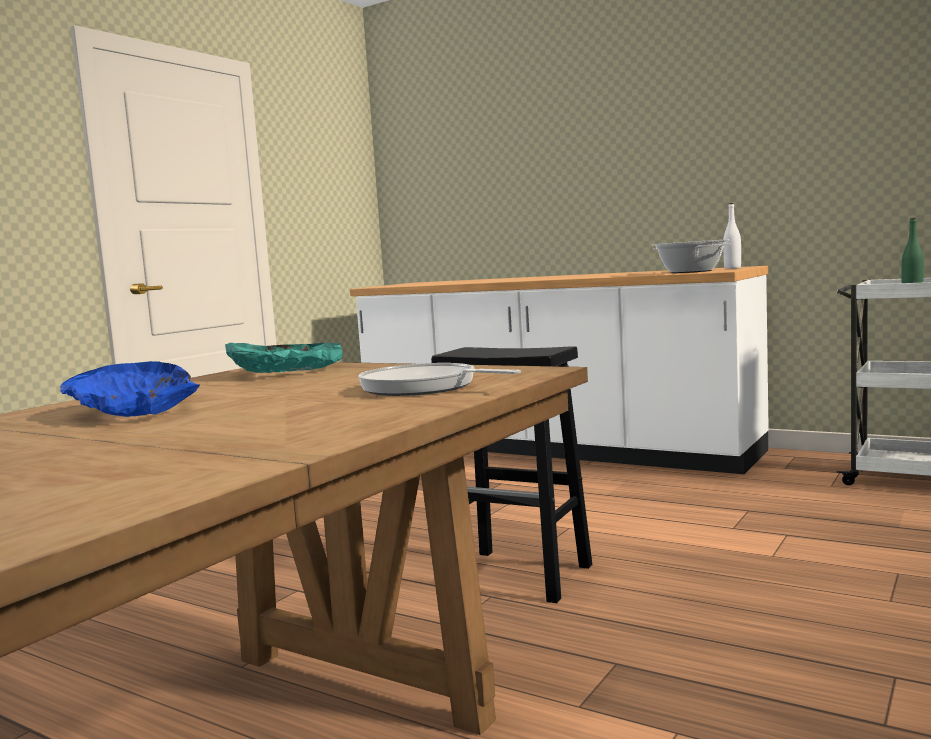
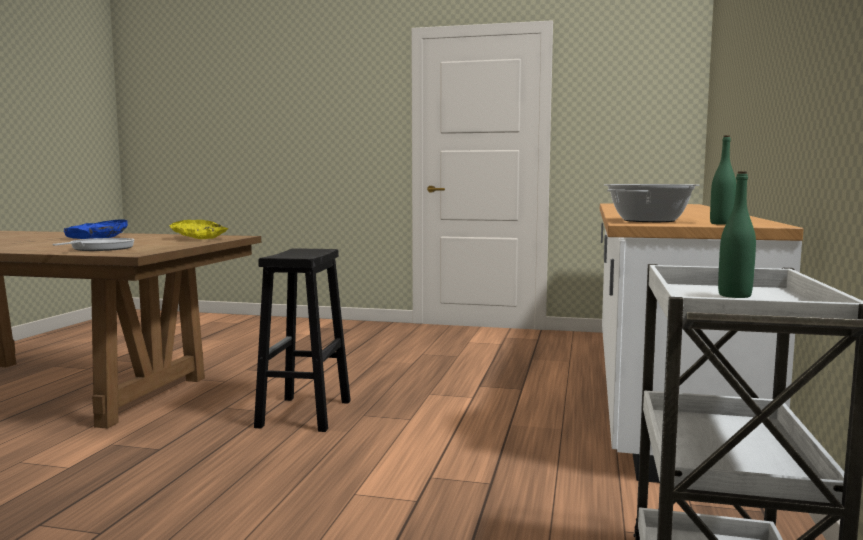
camera: 70 degrees right, 0 degrees up
(285, 372) = (199, 238): turquoise bowl -> yellow bowl
(732, 268) = (721, 224): white bottle -> green bottle

